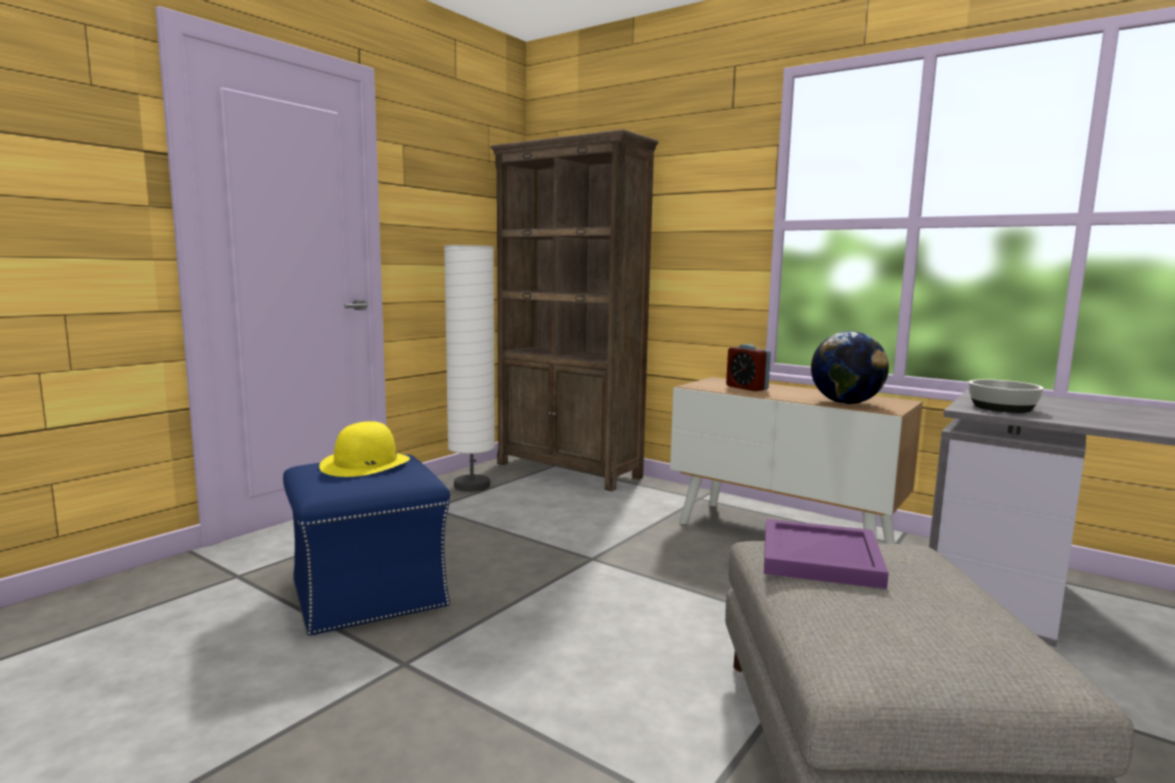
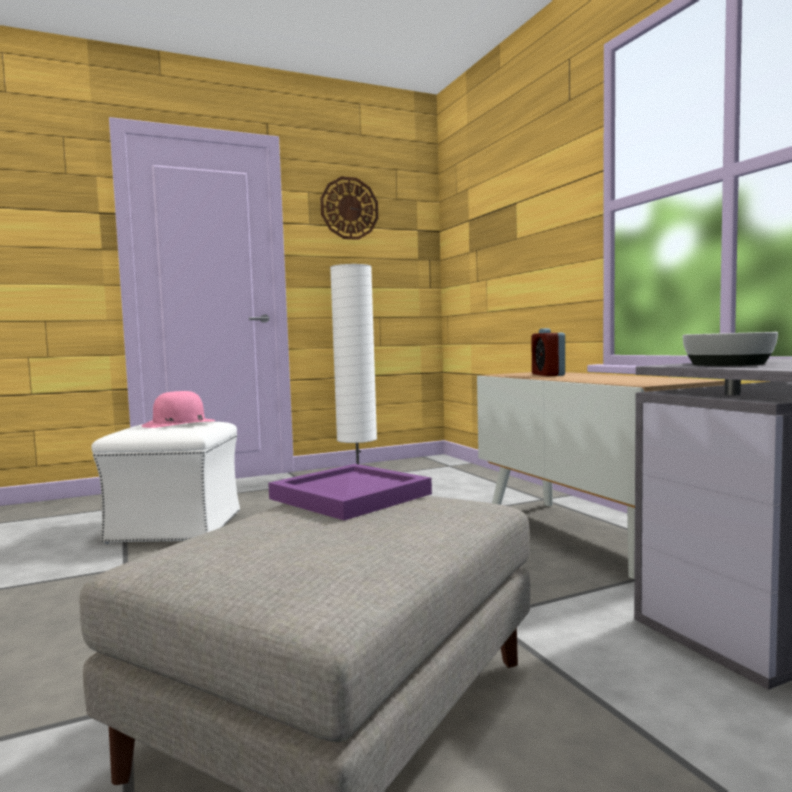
camera: 30 degrees right, 5 degrees down
(365, 464) = (179, 423): yellow hat -> pink hat
(367, 594) = (174, 527): blue ottoman -> white ottoman
(445, 169) = (349, 208): none -> wall clock
(569, 470) = (455, 470): brown bookcase -> none
(846, 403) = (614, 380): globe -> none

